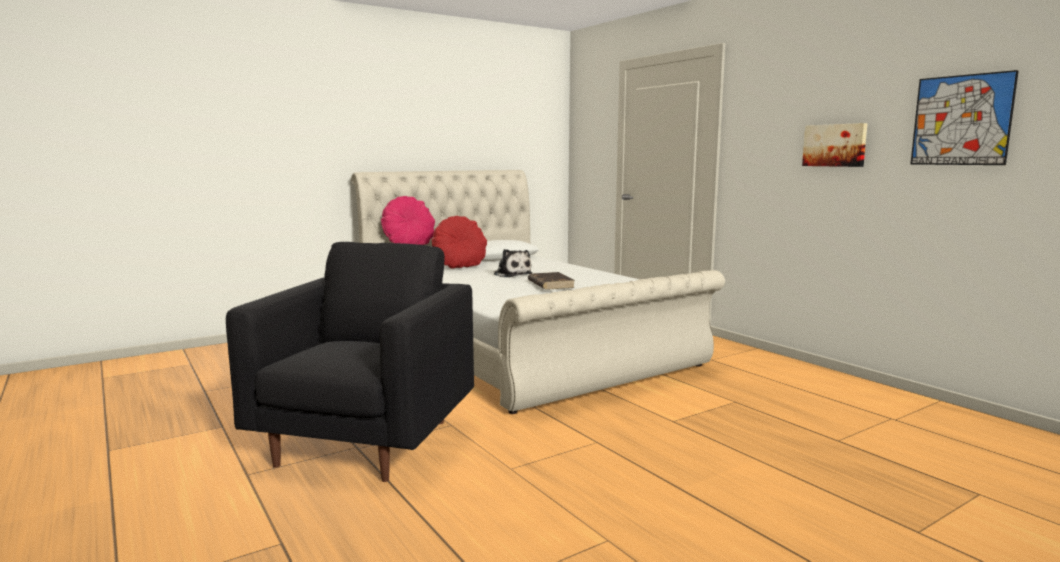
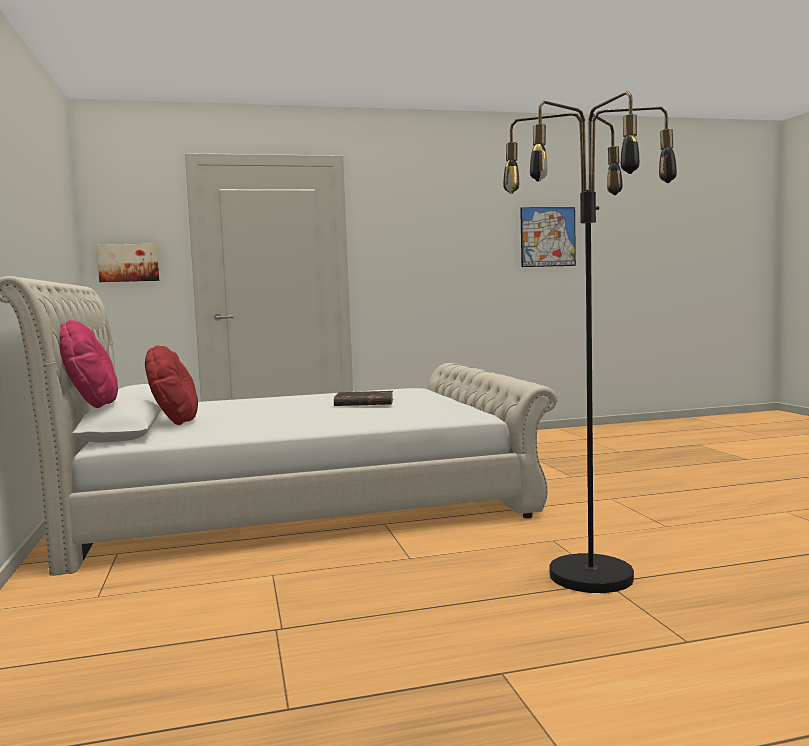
camera: 70 degrees left, 5 degrees down
(366, 442) = (591, 577): black armchair -> floor lamp
(511, 274) = (274, 411): plush toy -> none
(835, 145) = (464, 254): picture -> picture (128, 263)

